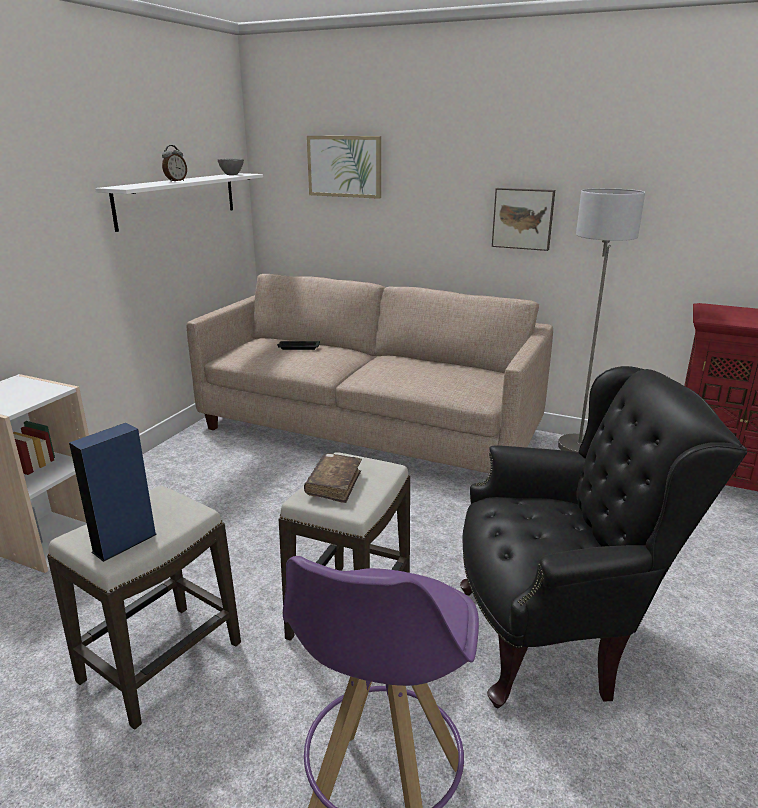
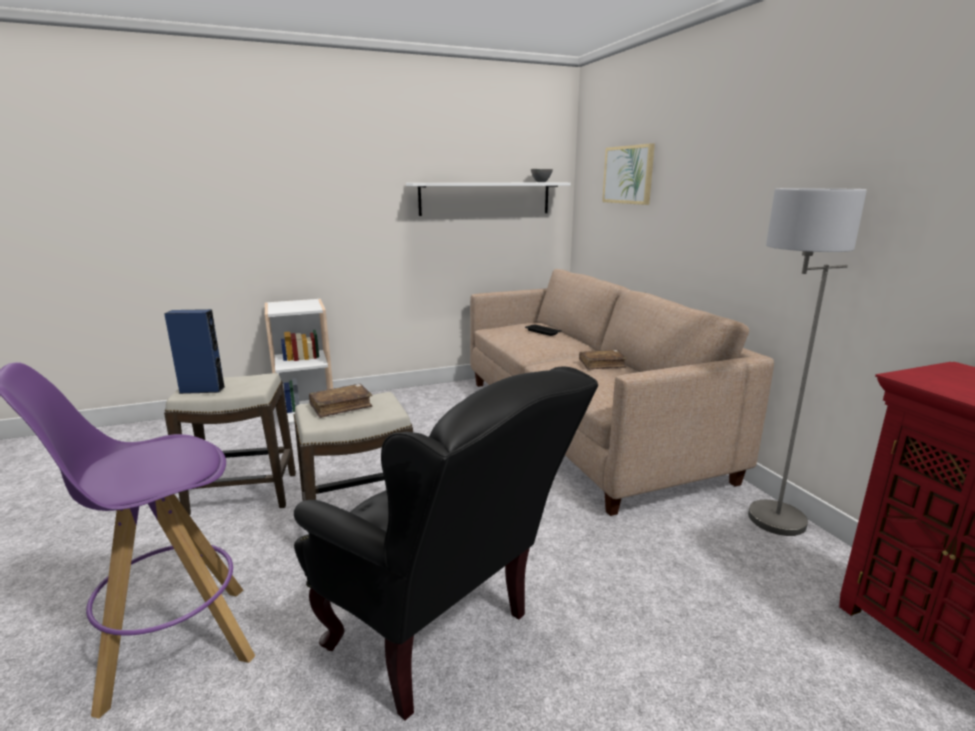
camera: 45 degrees right, 5 degrees down
(175, 181) = (475, 182): alarm clock -> none
(410, 365) = (602, 364): none -> brown book
(523, 218) = (760, 228): picture -> none

